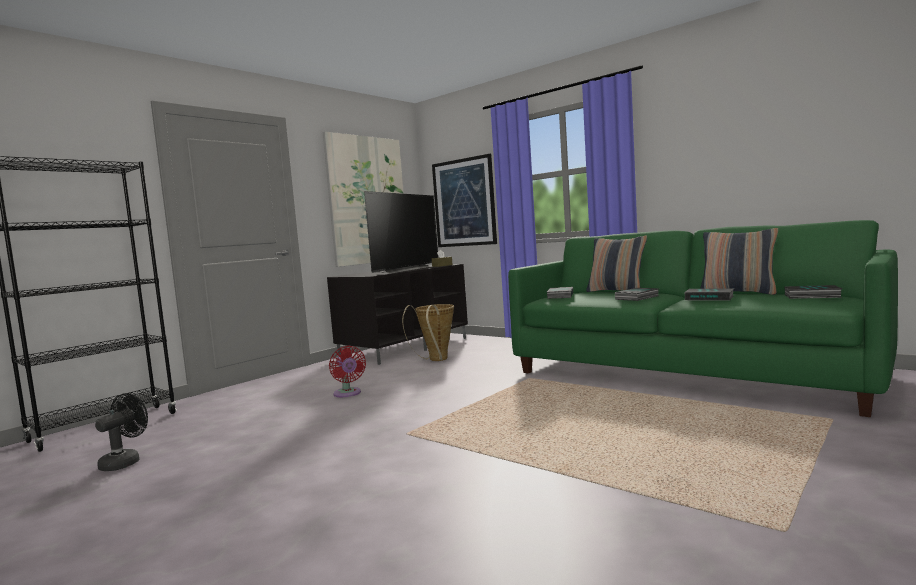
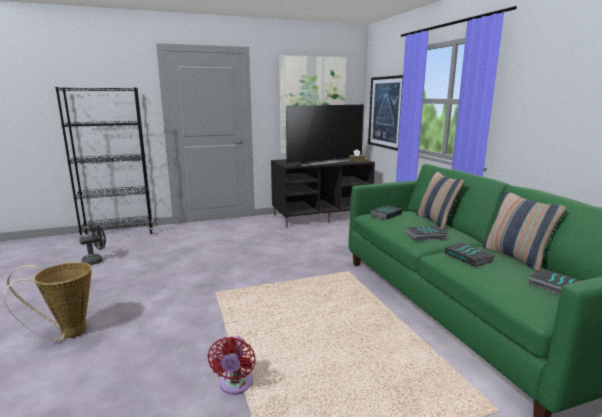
camera: 30 degrees right, 10 degrees up
(348, 394) = (236, 247): red fan -> red fan (235, 385)
(436, 360) = (321, 234): basket -> basket (67, 334)

